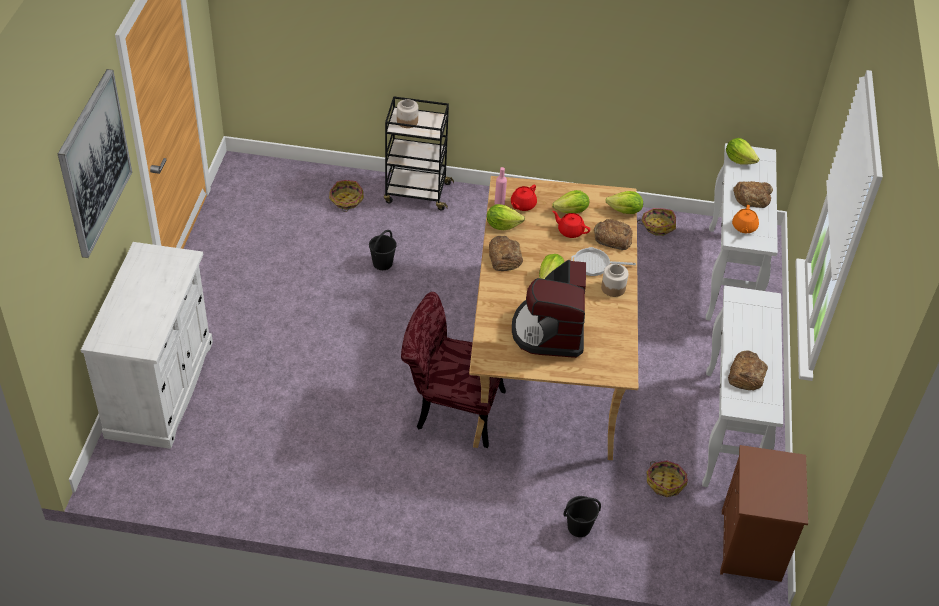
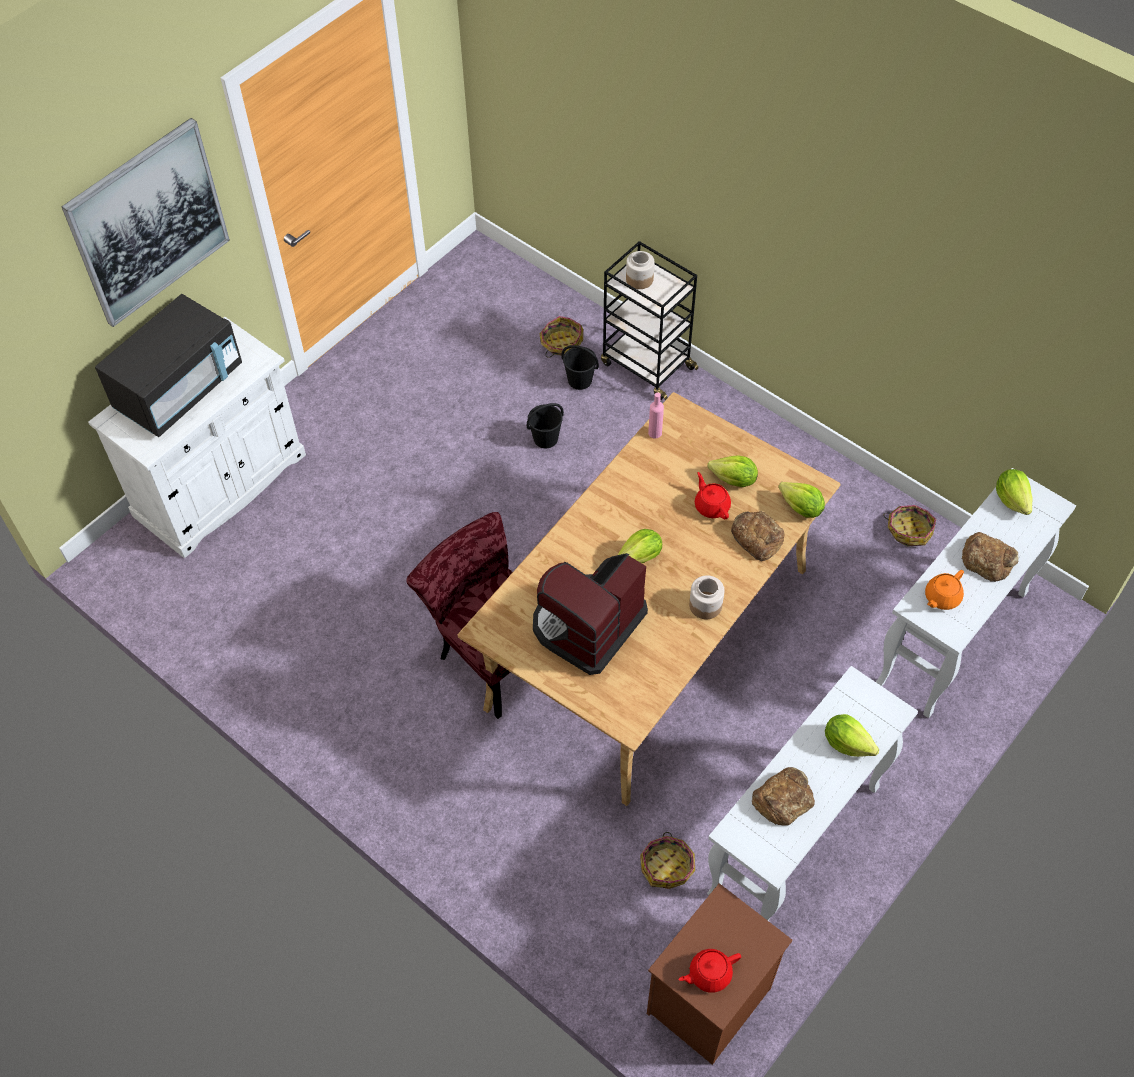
camera: 35 degrees right, 10 degrees up
(138, 300) = (180, 389): none -> black microwave
(502, 225) = (636, 463): lettuce -> lettuce (847, 743)
(504, 257) = (607, 506): bread -> none
(522, 205) = (680, 447): red teapot -> red teapot (709, 974)
(578, 527) = (527, 867): black bucket -> black bucket (579, 380)
(594, 264) = (707, 563): frying pan -> none

